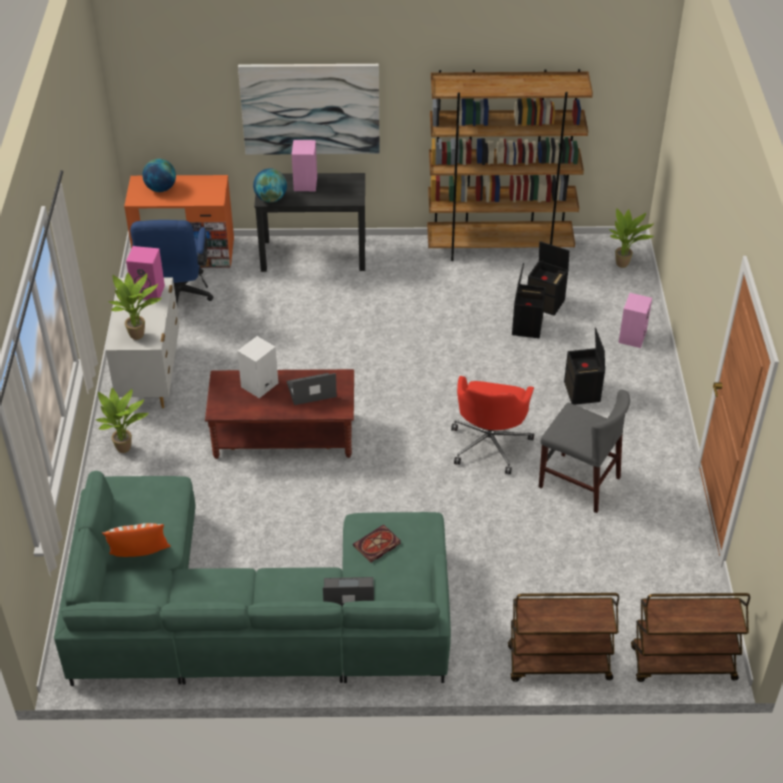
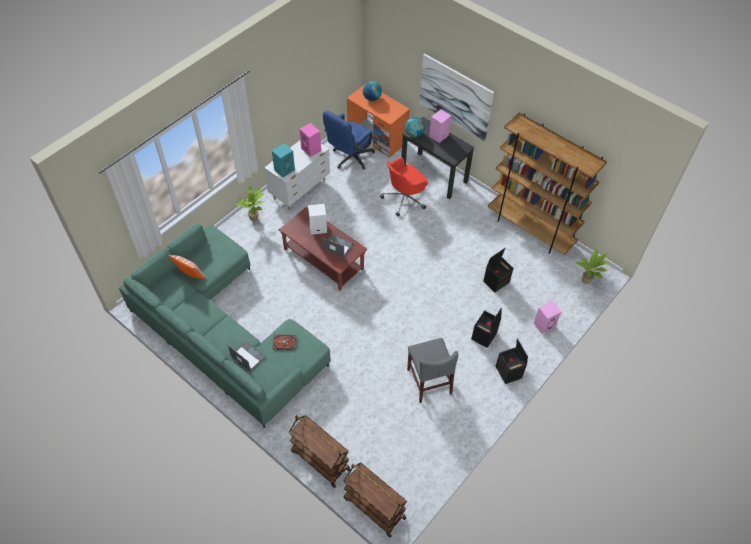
camera: 40 degrees right, 10 degrees up
(139, 335) = (284, 169): potted plant -> turquoise speaker
(490, 443) = (409, 330): red office chair -> red office chair (404, 199)
(546, 303) = (520, 276): black storage box -> black storage box (509, 372)

